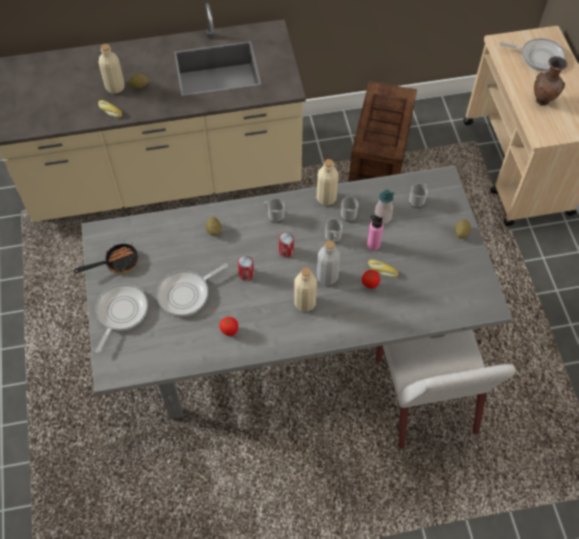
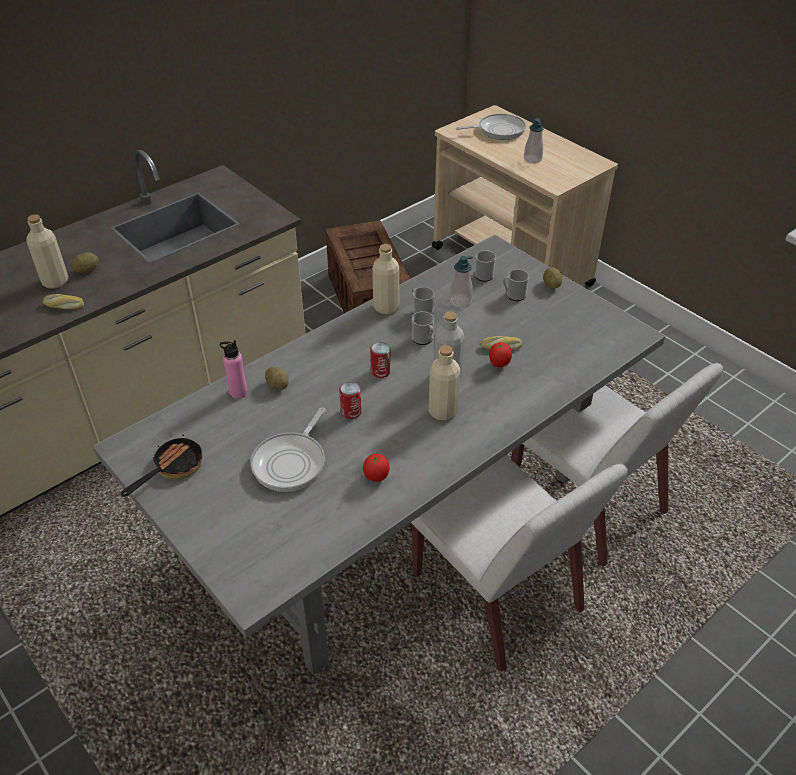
camera: 30 degrees left, 15 degrees down
(120, 313) = (217, 520): frying pan -> none
(274, 216) = (340, 344): mug -> mug (513, 295)
(316, 429) = (498, 593): none -> white chair
(373, 244) = (472, 328): pink bottle -> pink bottle (238, 392)
(543, 101) = (532, 159): brown vase -> soap dispenser

